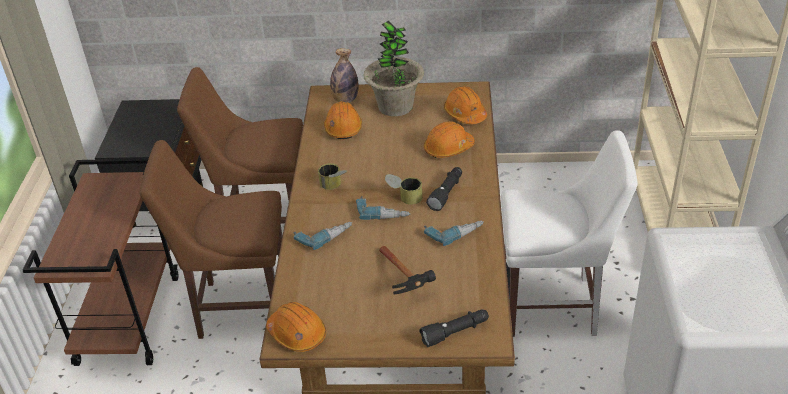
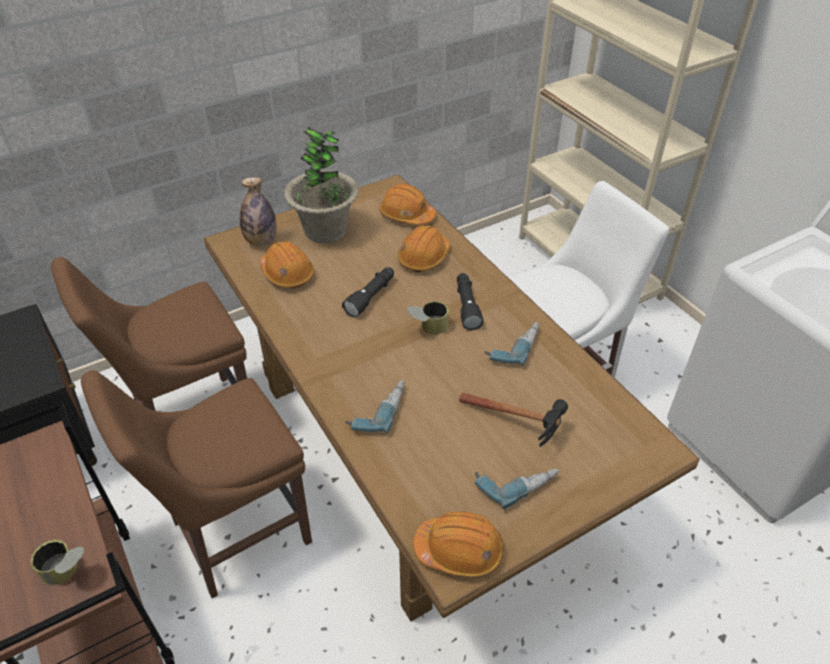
camera: 35 degrees left, 5 degrees up
(334, 186) = (337, 345): can -> can (67, 572)
(383, 212) = (420, 354): power drill -> power drill (515, 481)
(455, 332) = (622, 459): black flashlight -> black flashlight (371, 297)

